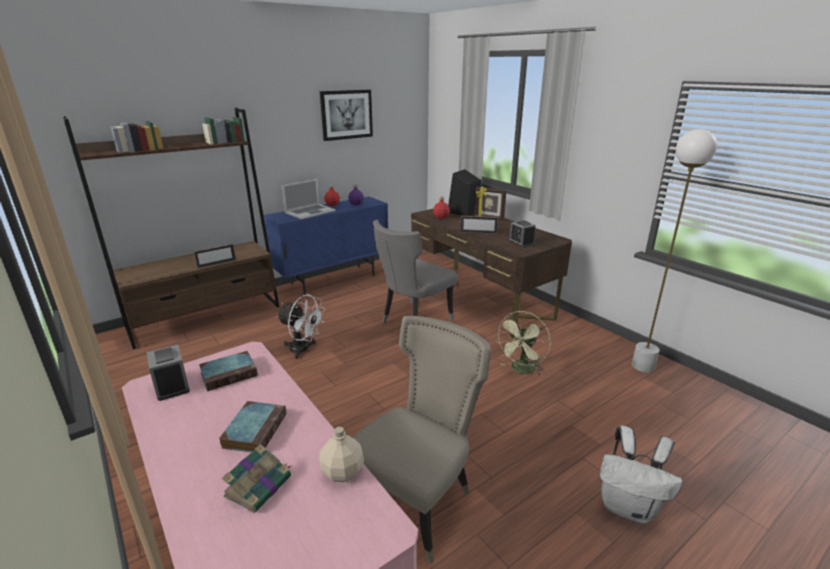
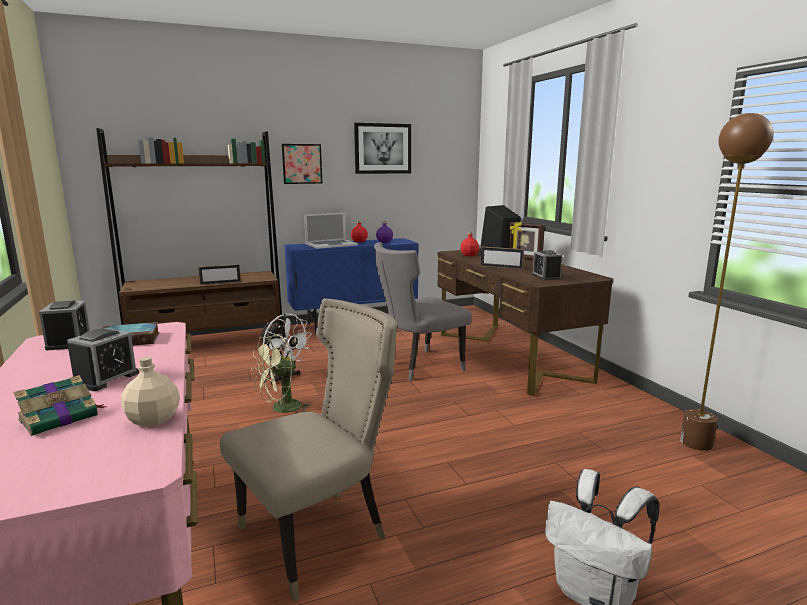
camera: 15 degrees right, 10 degrees down
(255, 429) = (106, 379): book -> alarm clock
(274, 135) = (302, 164): none -> picture
(521, 370) = (523, 426): green fan -> green fan (281, 409)
(643, 366) = (696, 443): white floor lamp -> brown floor lamp

